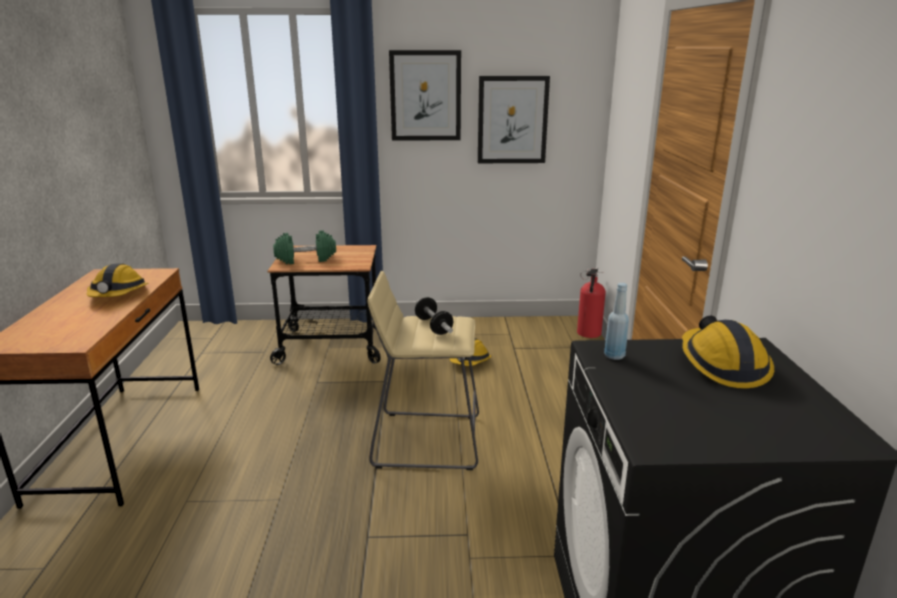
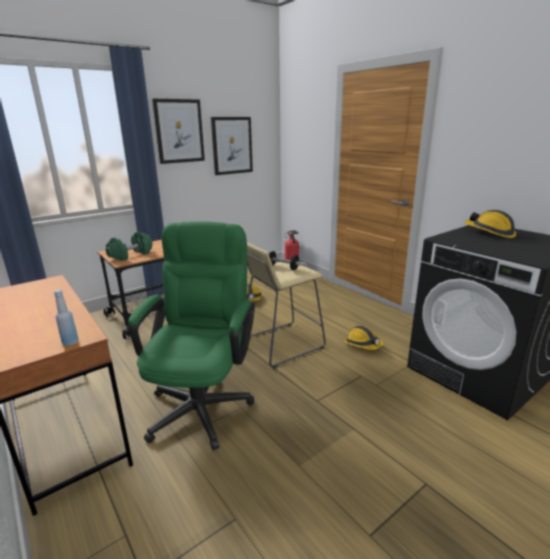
camera: 35 degrees left, 0 degrees up
(118, 294) = (47, 301): hard hat -> hard hat (363, 344)
(254, 472) = (203, 402): none -> green office chair
(614, 356) = (452, 239): blue bottle -> blue bottle (70, 343)

